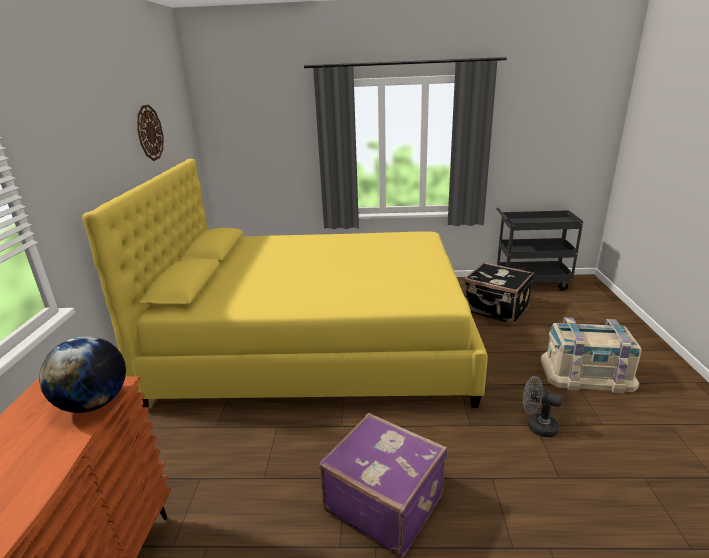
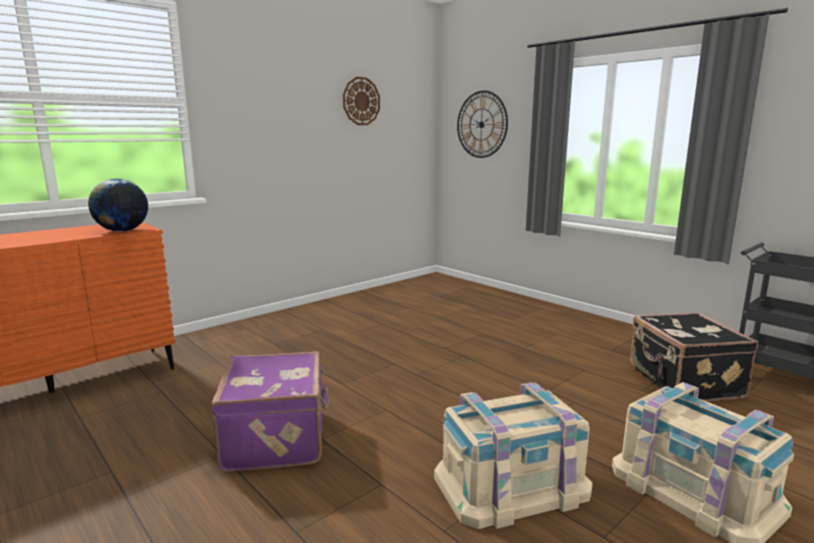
camera: 45 degrees right, 10 degrees down
(254, 138) = (481, 124): none -> wall clock
(317, 344) = (429, 331): yellow bed -> none
(537, 426) = (511, 485): grey fan -> beige storage box

